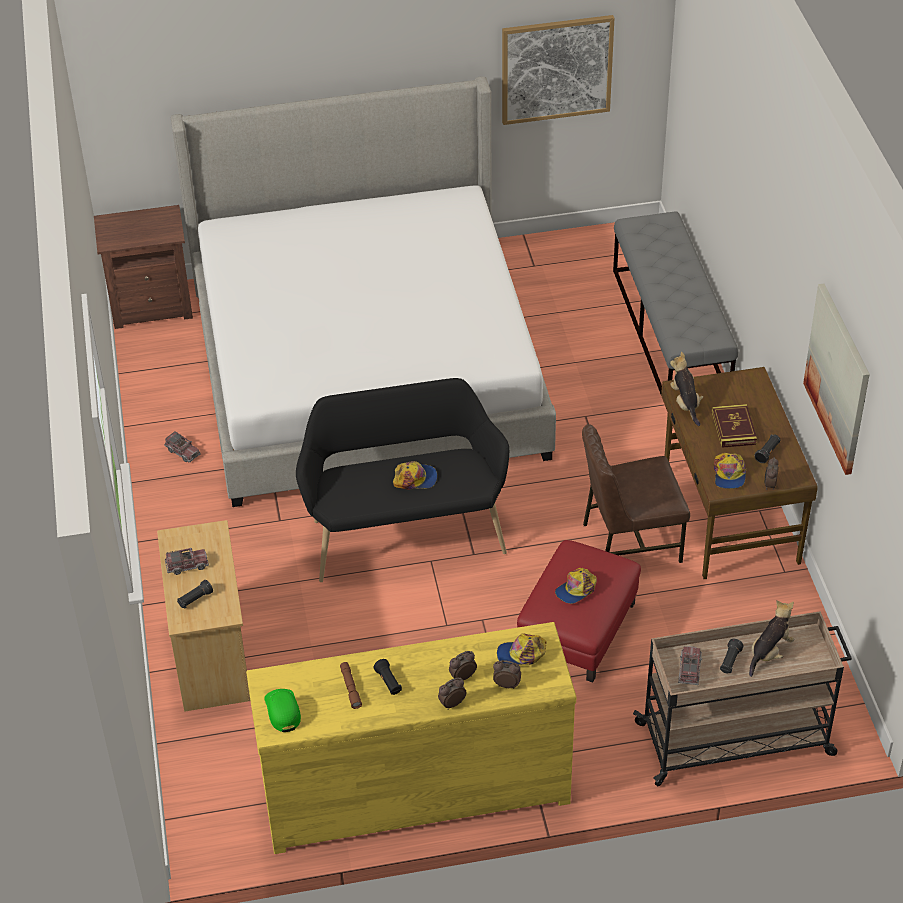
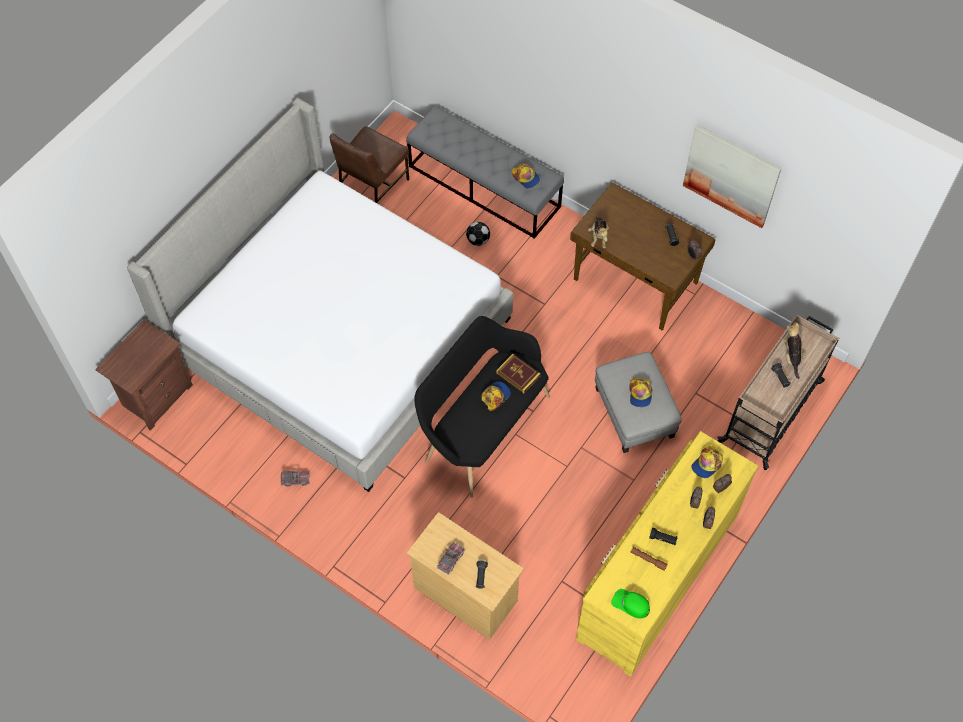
camera: 45 degrees left, 15 degrees up
(556, 69) = (330, 62): picture -> none
(577, 629) = (633, 412): red ottoman -> grey ottoman
(604, 374) = (478, 240): none -> football
(629, 541) = (603, 337): brown chair -> brown chair (372, 186)
(685, 403) = (598, 237): plush toy -> plush toy turned 120 degrees counterclockwise
(689, 670) = (767, 399): toy truck -> none
(729, 474) = (667, 265): cap -> cap (526, 177)
(733, 428) = (639, 234): book -> book (518, 374)

